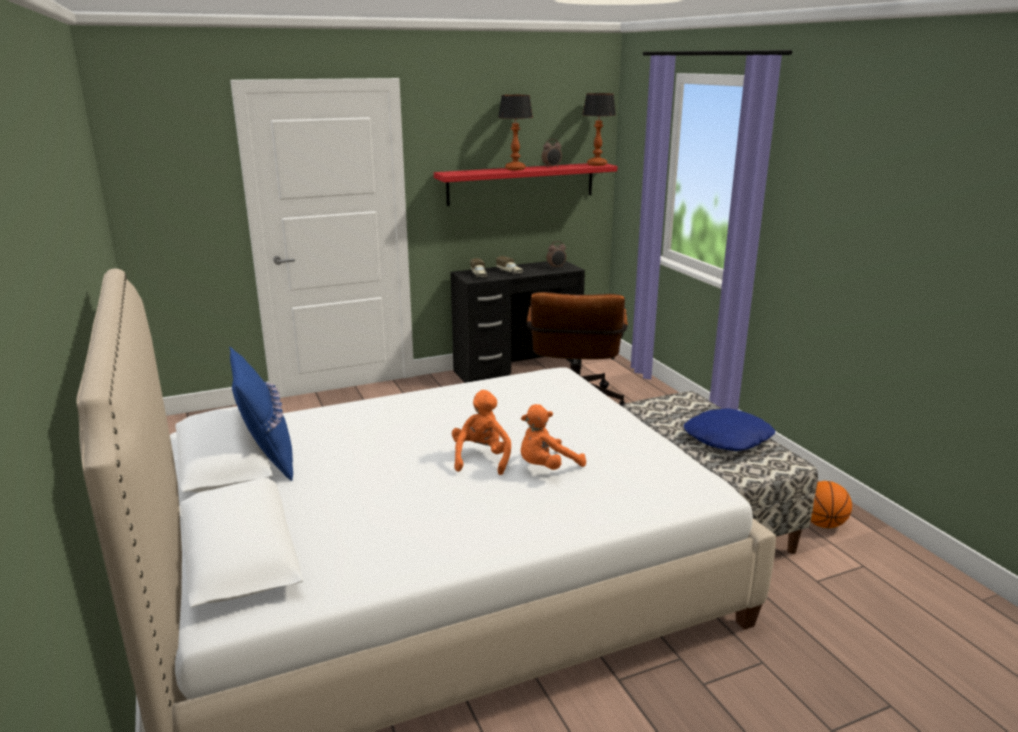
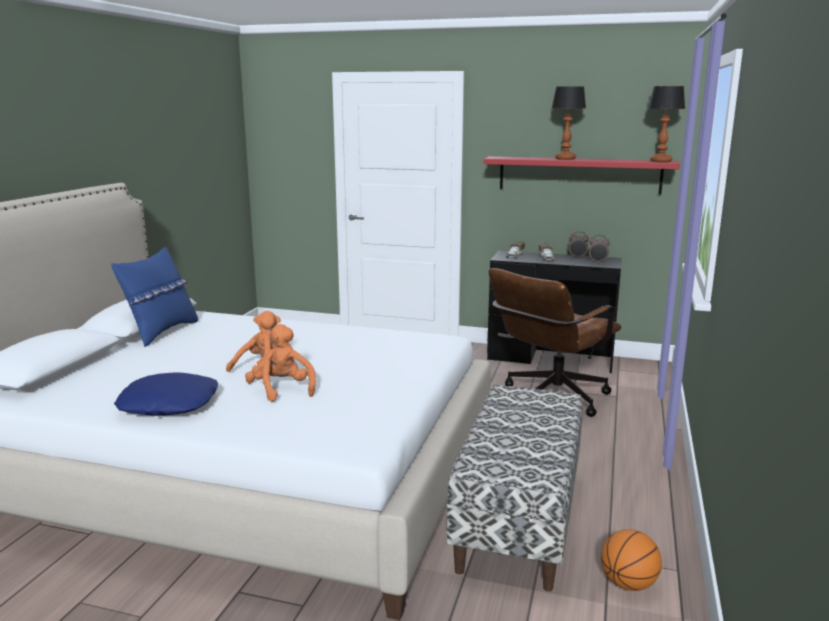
camera: 40 degrees right, 5 degrees down
(546, 467) = (284, 389): orange plush toy -> orange plush toy turned 60 degrees clockwise
(551, 167) = (605, 160): alarm clock -> alarm clock (577, 258)
(727, 438) = (529, 438): blue pillow -> blue pillow (169, 404)

